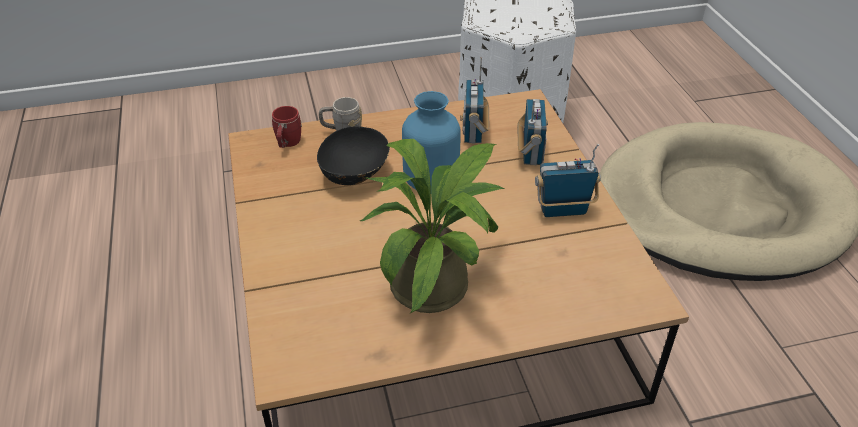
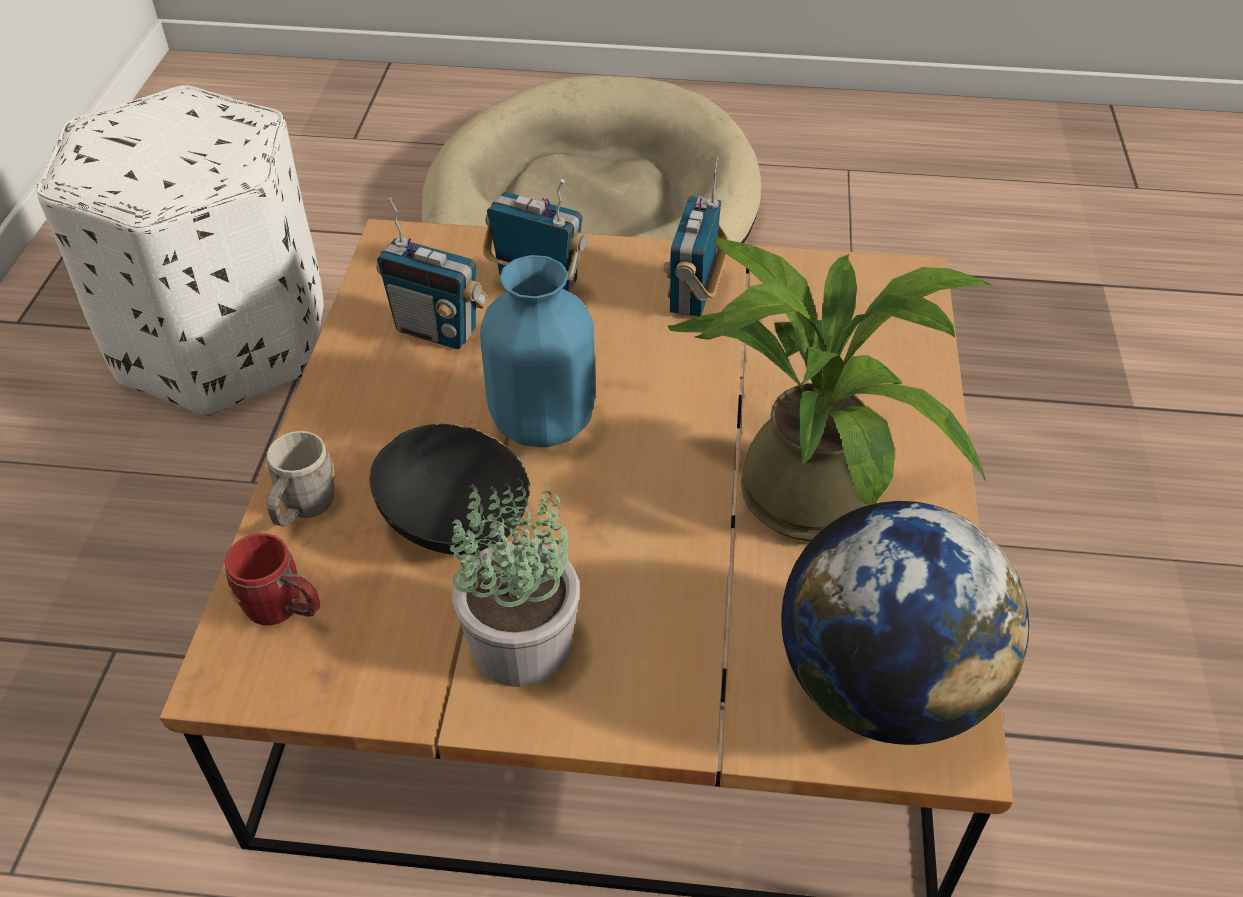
camera: 70 degrees left, 5 degrees up
(294, 212) = (522, 643): none -> potted plant
(311, 341) = (883, 685): none -> globe

